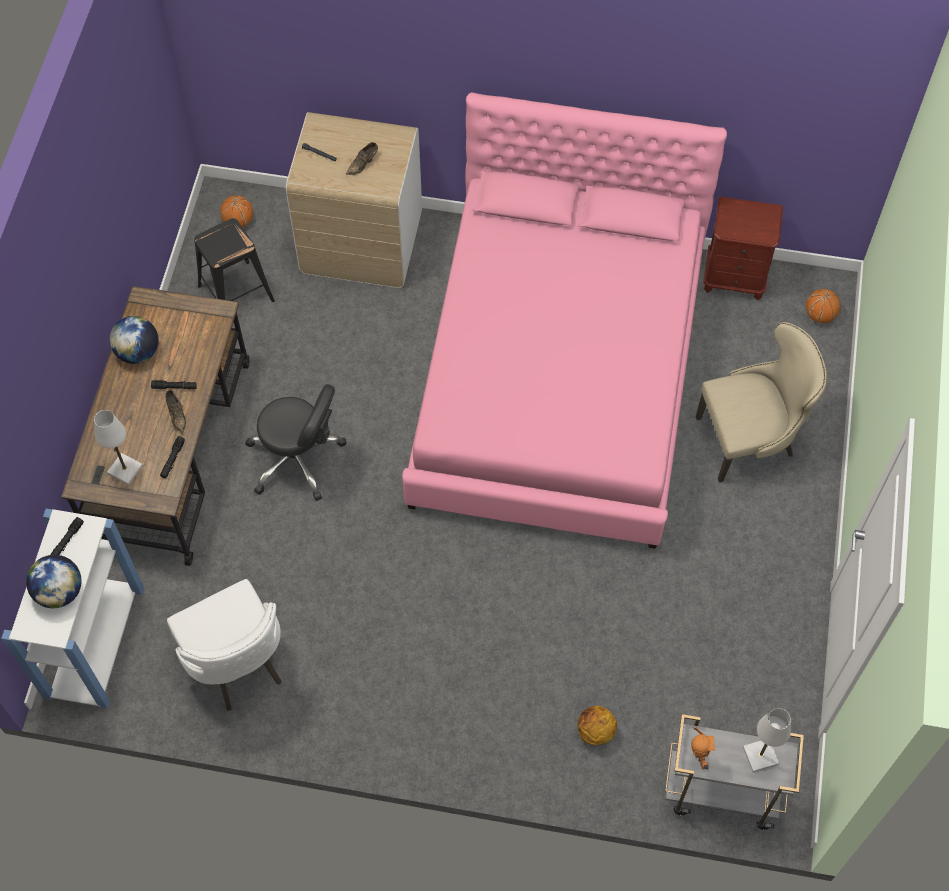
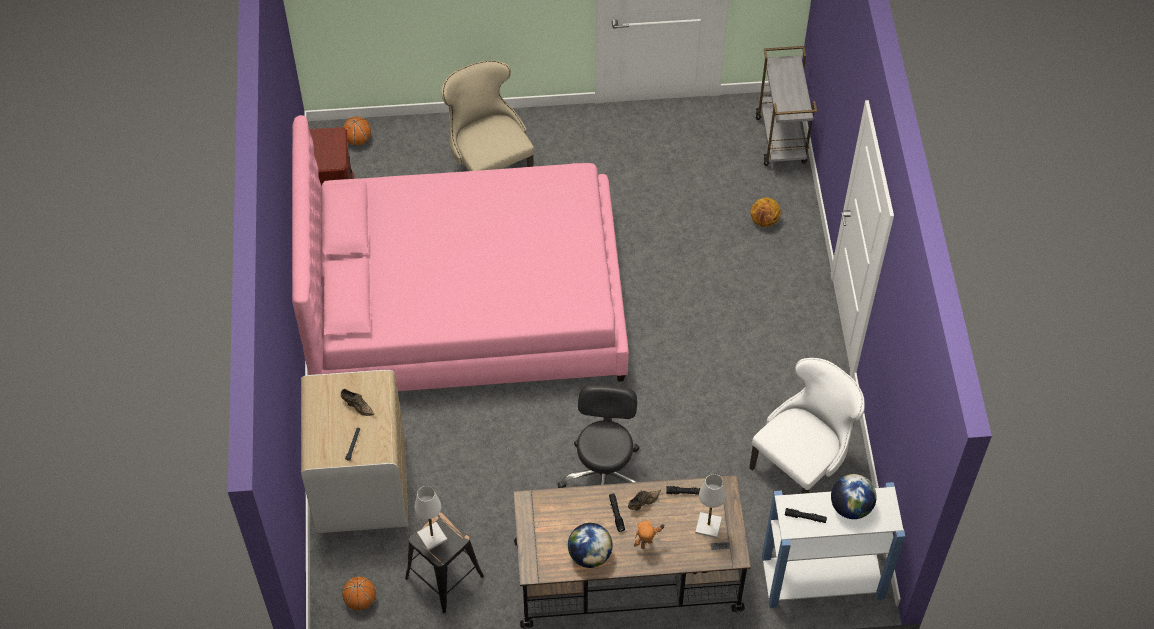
camera: 105 degrees left, 5 degrees down
(697, 762) = (801, 107): toy robot -> toy robot (648, 546)
(760, 755) = (782, 75): white table lamp -> white table lamp (432, 537)

